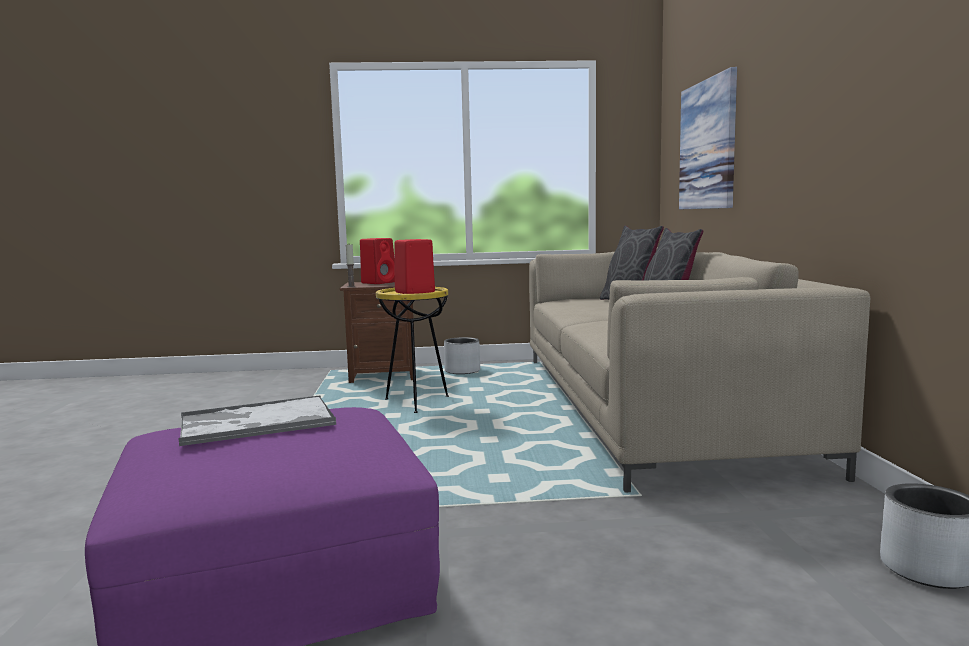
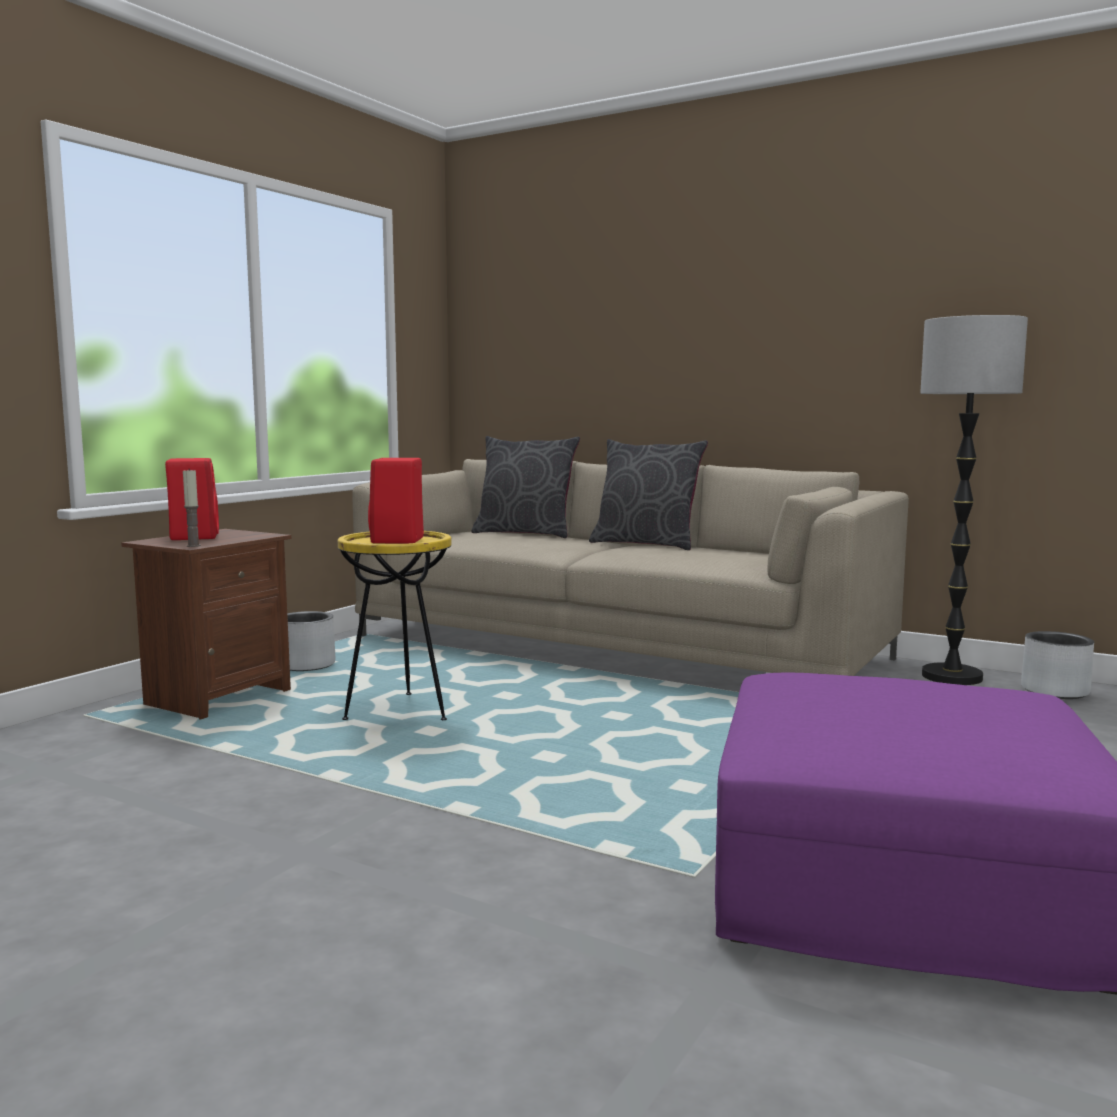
camera: 55 degrees left, 0 degrees up
(255, 422) = (832, 702): tray -> none
(707, 145) = (585, 344): picture -> none
(853, 513) = (952, 677): none -> floor lamp

